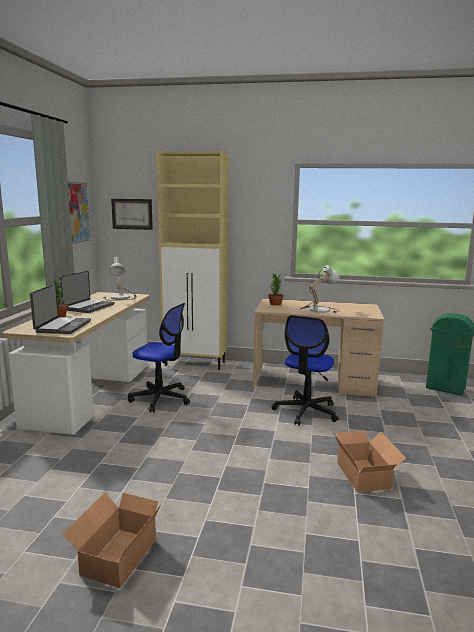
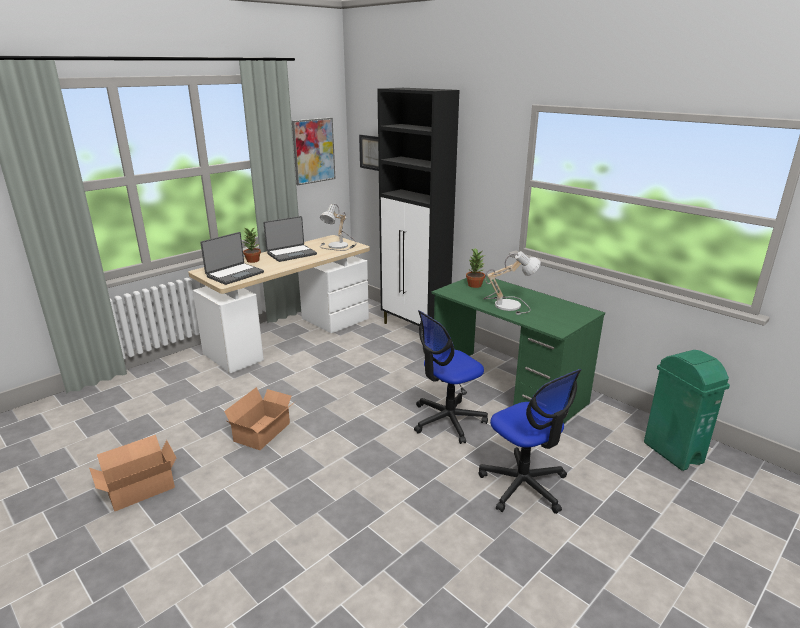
camera: 35 degrees right, 10 degrees up
(160, 399) = (335, 359): office chair -> office chair (523, 485)
(196, 364) = (415, 329): beige cabinet -> black cabinet
(314, 382) = (507, 389): beige desk -> green desk
(364, 474) = (404, 512): cardboard box -> cardboard box (265, 432)

